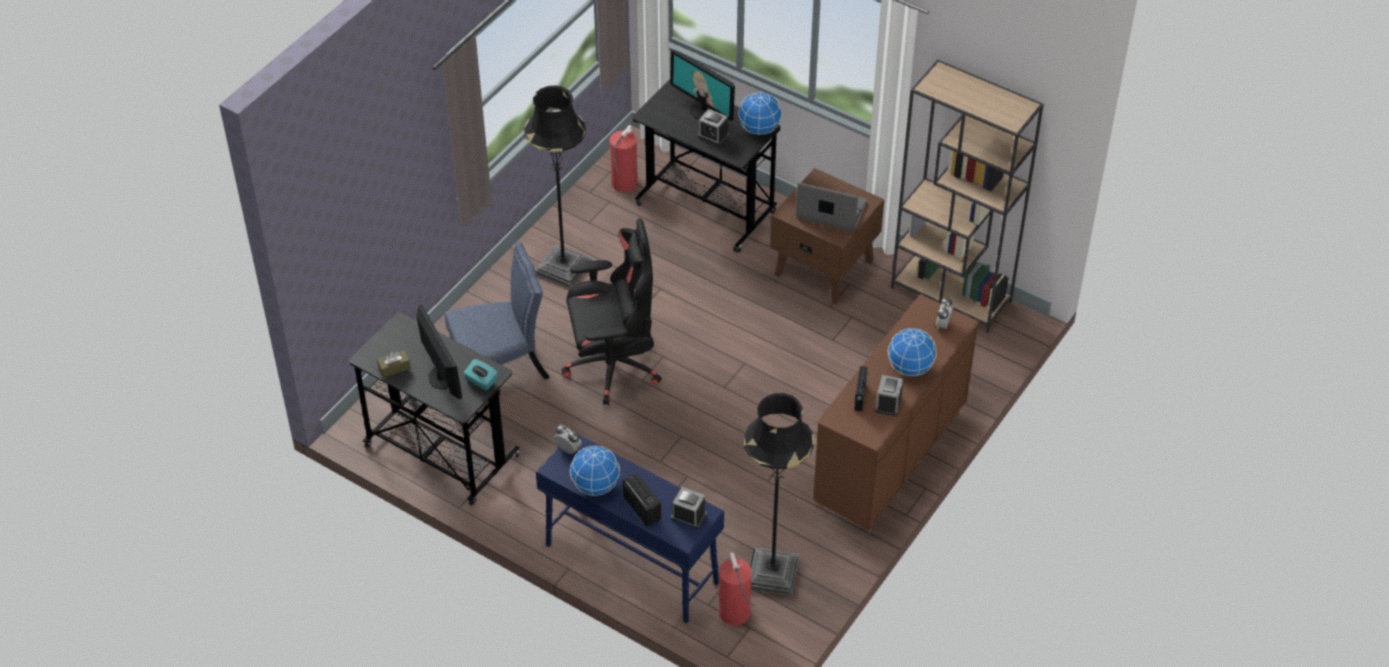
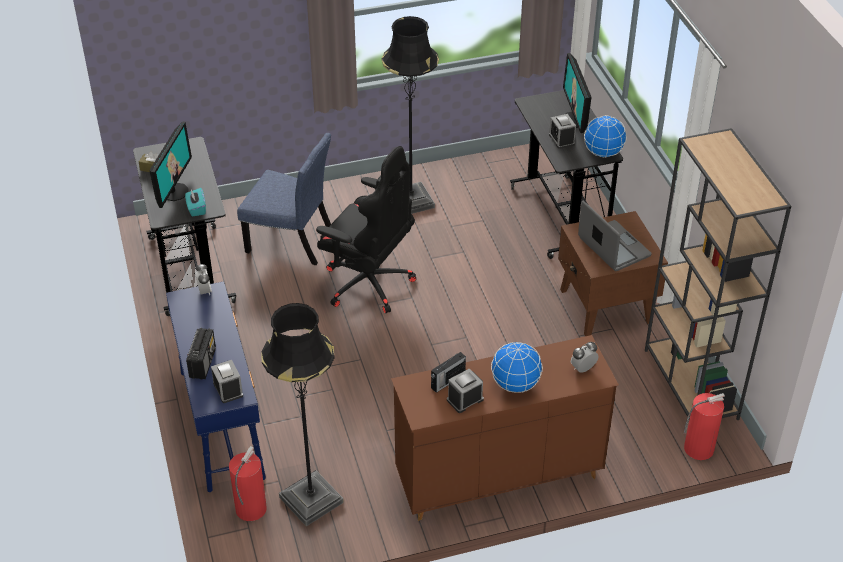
camera: 40 degrees right, 5 degrees down
(595, 485) = (191, 327): globe -> none
(623, 183) = (517, 169): fire extinguisher -> fire extinguisher (697, 448)

